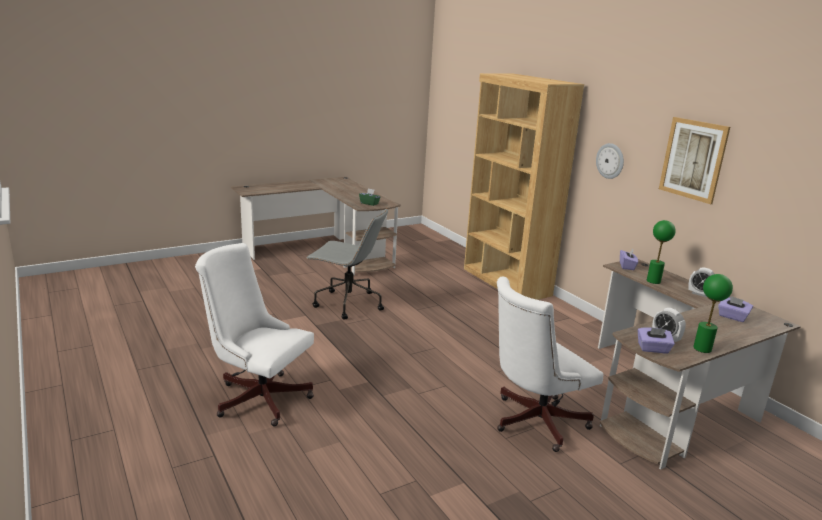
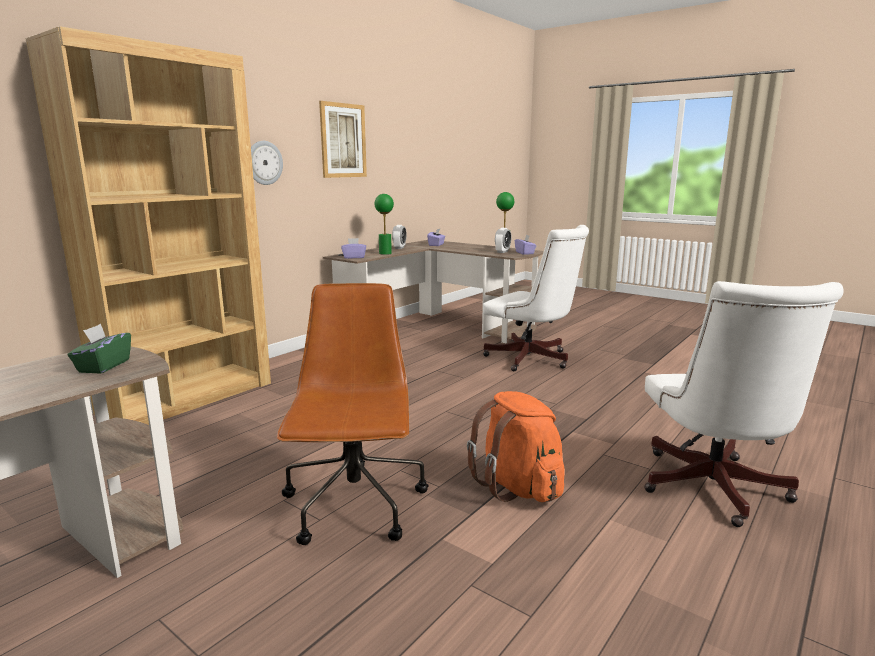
camera: 110 degrees left, 5 degrees down
(324, 342) = (518, 487): none -> orange backpack
(347, 304) = (355, 507): grey office chair -> brown office chair

